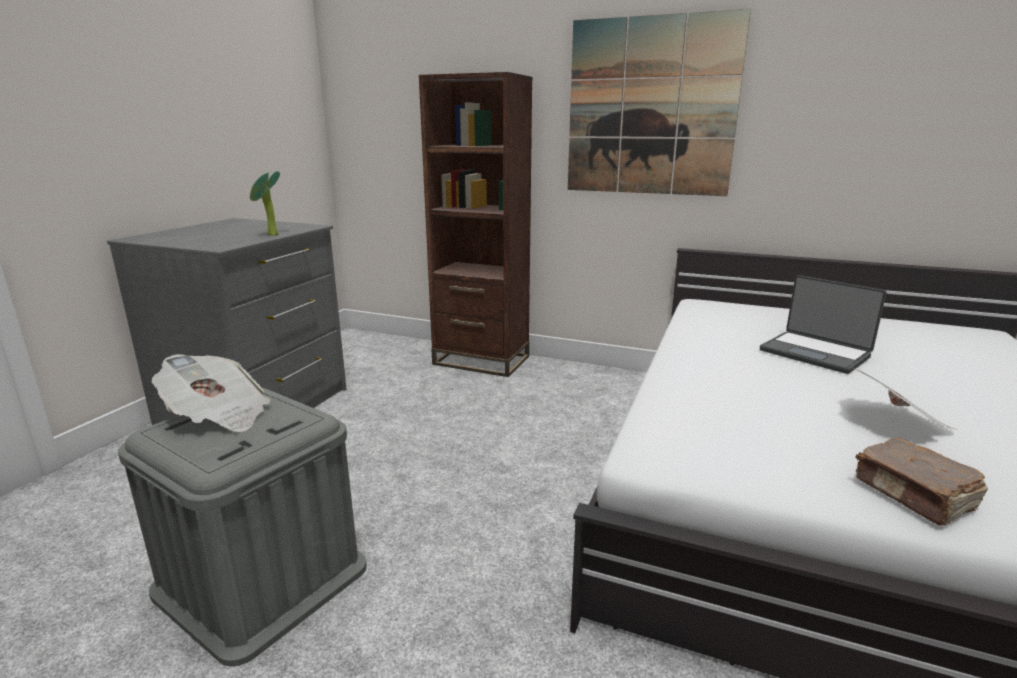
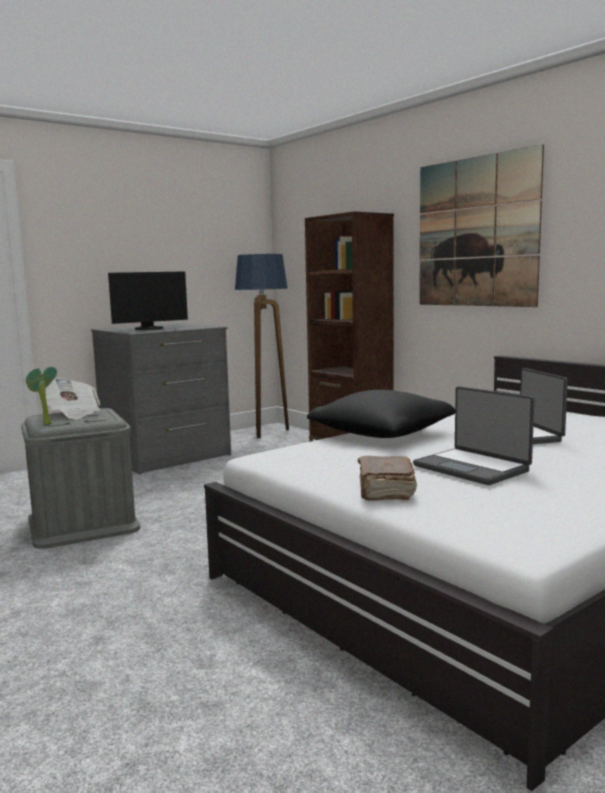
camera: 30 degrees right, 10 degrees down
(223, 236) = (150, 329): none -> monitor
(270, 235) = (176, 329): potted plant -> potted plant (45, 424)
(351, 346) = (266, 433): none -> floor lamp
(692, 374) = (382, 433): none -> black pillow
(897, 422) = (472, 468): newspaper -> laptop

